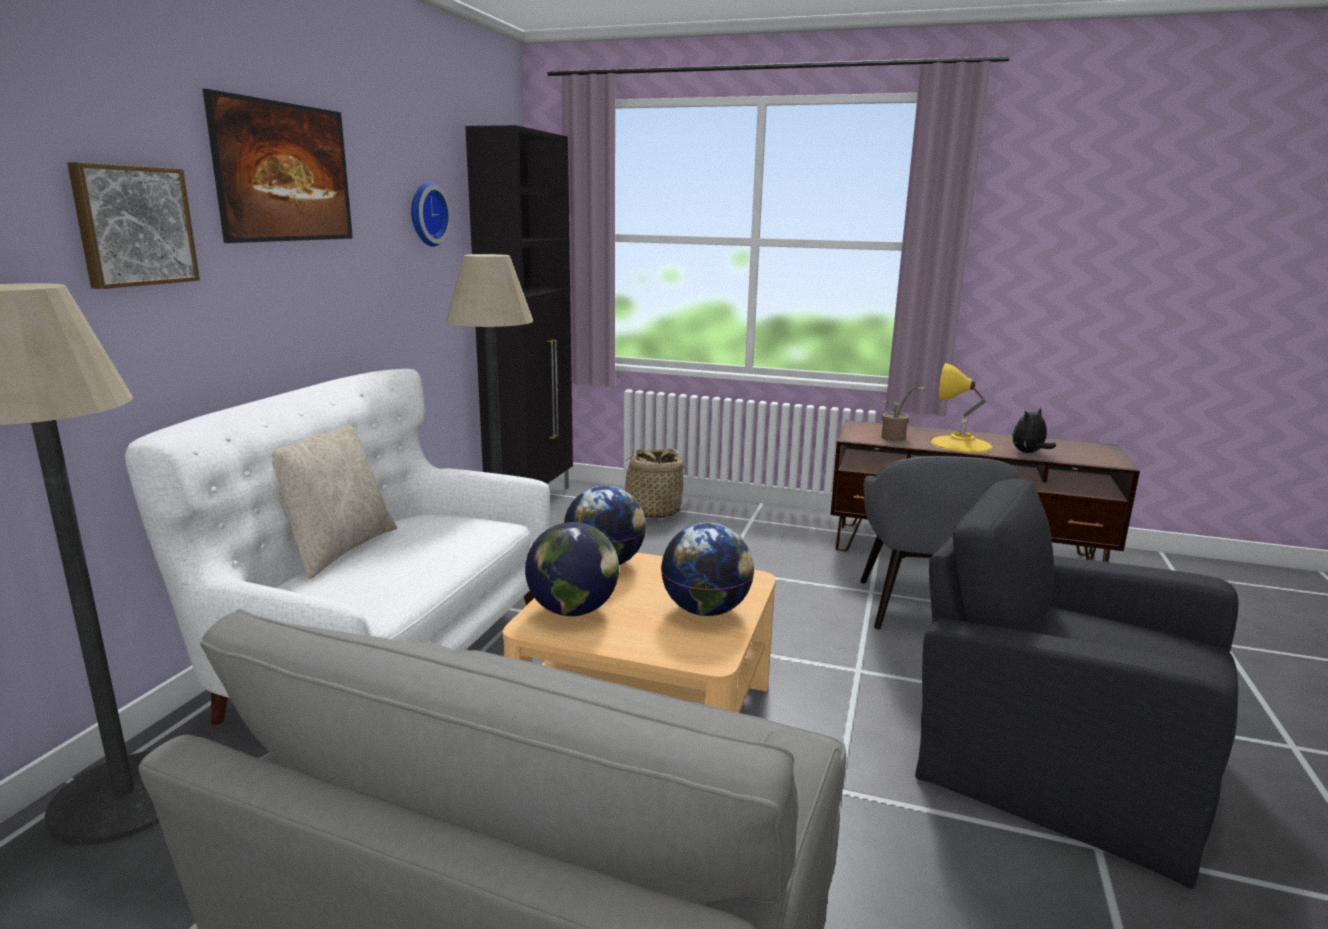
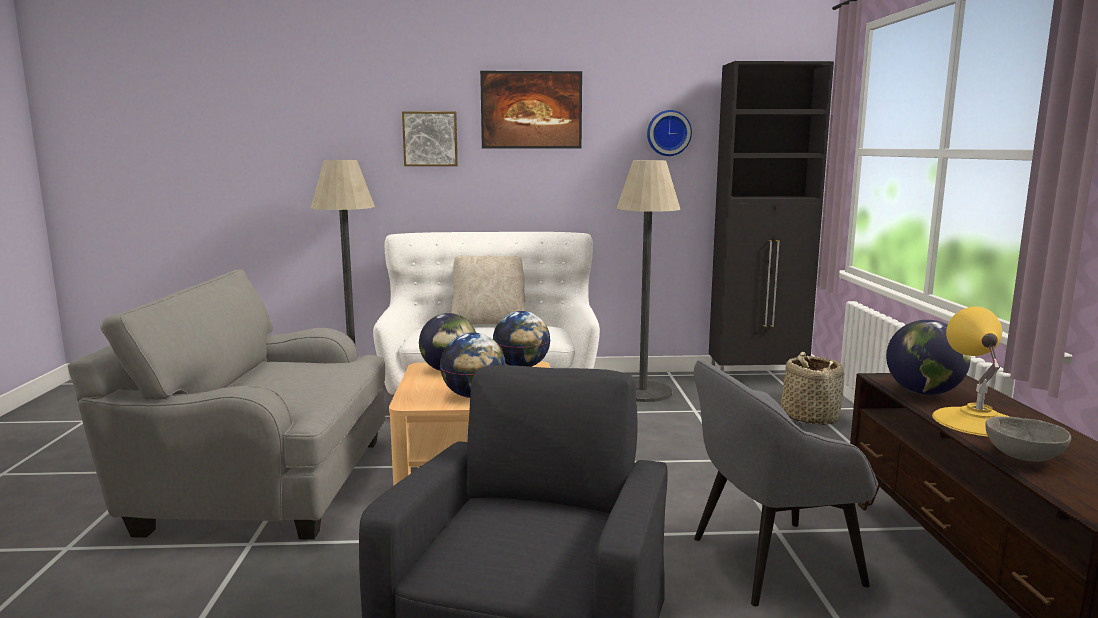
camera: 70 degrees right, 5 degrees down
(895, 439) = (924, 392): potted plant -> globe
(1029, 453) = (1022, 457): plush toy -> grey bowl

